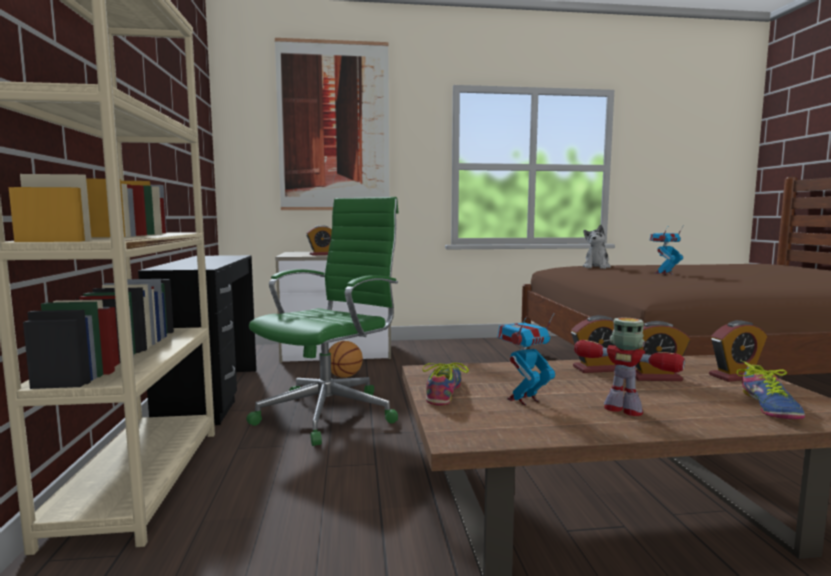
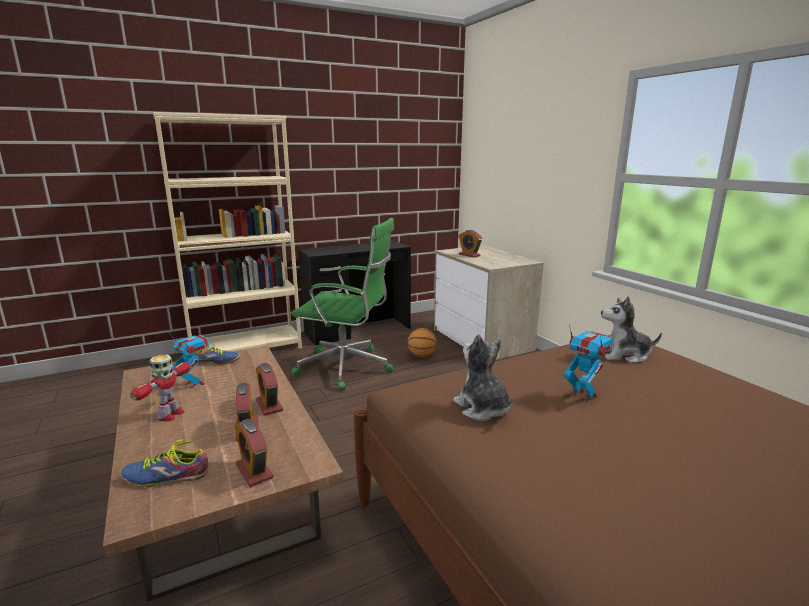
camera: 70 degrees right, 10 degrees up
(334, 127) = (523, 134): picture -> none
(691, 283) = (482, 409): none -> plush toy

